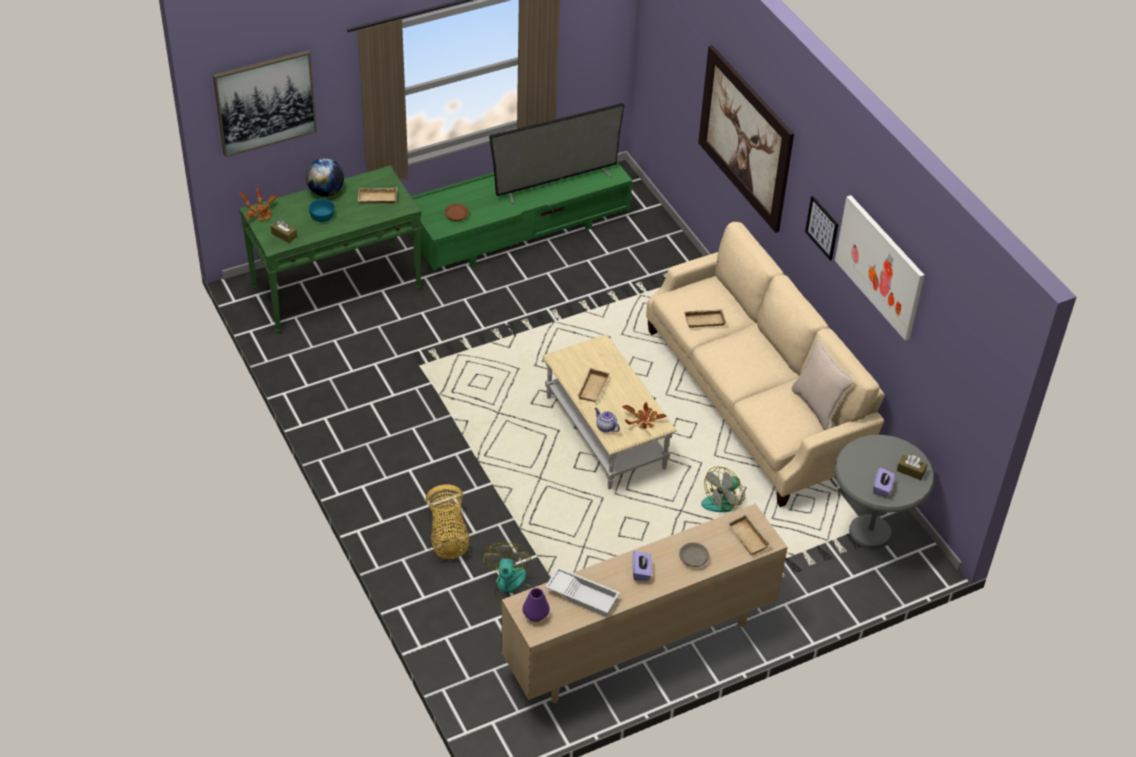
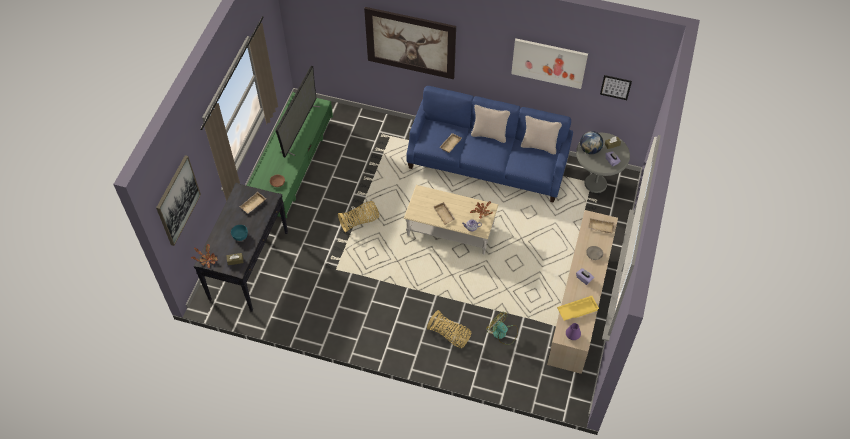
camera: 45 degrees left, 10 degrees up
(326, 192) = (224, 221): globe -> globe (589, 149)
(337, 288) = (249, 265): green console table -> black console table
(514, 340) = (360, 221): none -> basket
(583, 595) = (577, 309): white tray -> yellow tray
(724, 500) = (530, 218): fan -> none
(754, 401) = (487, 164): beige sofa -> blue sofa
(769, 347) = (489, 135): none -> beige pillow
(822, 227) = (493, 62): picture -> picture (615, 87)

